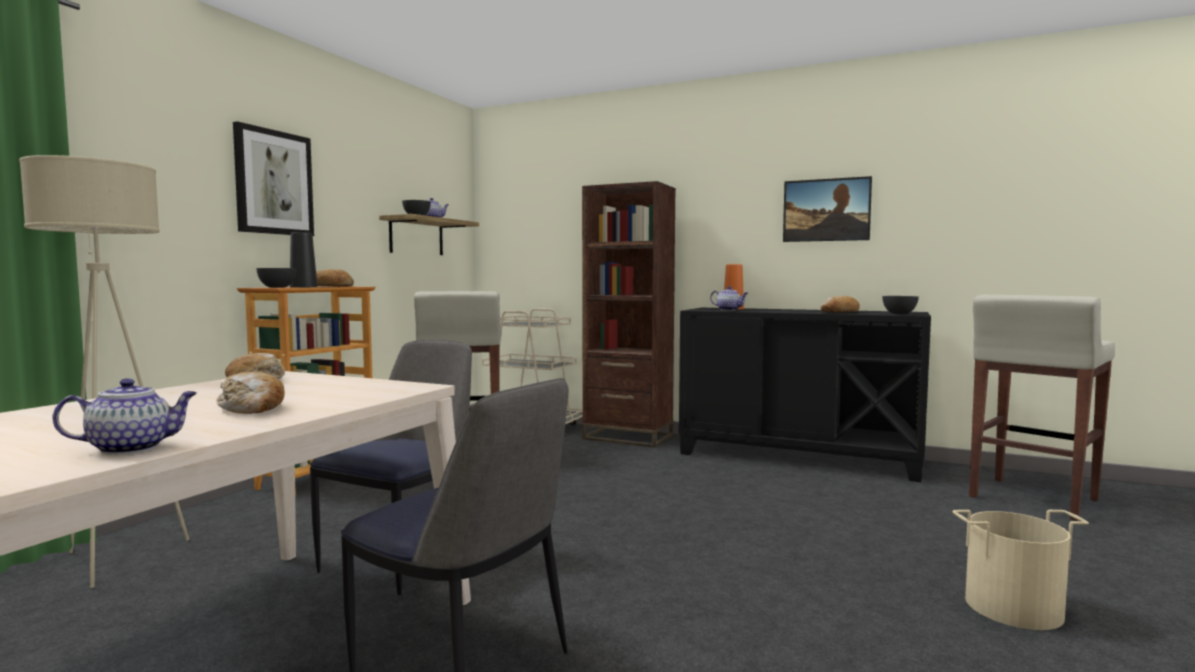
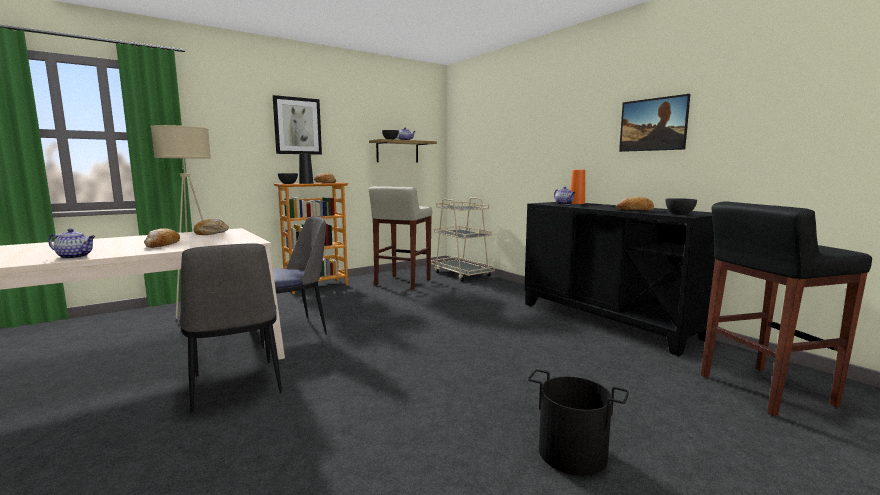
camera: 30 degrees right, 5 degrees up
(628, 437) = (510, 288): brown bookcase -> none
(1014, 608) = (572, 453): beige bucket -> black bucket
(1032, 499) = (763, 390): beige stool -> black stool

